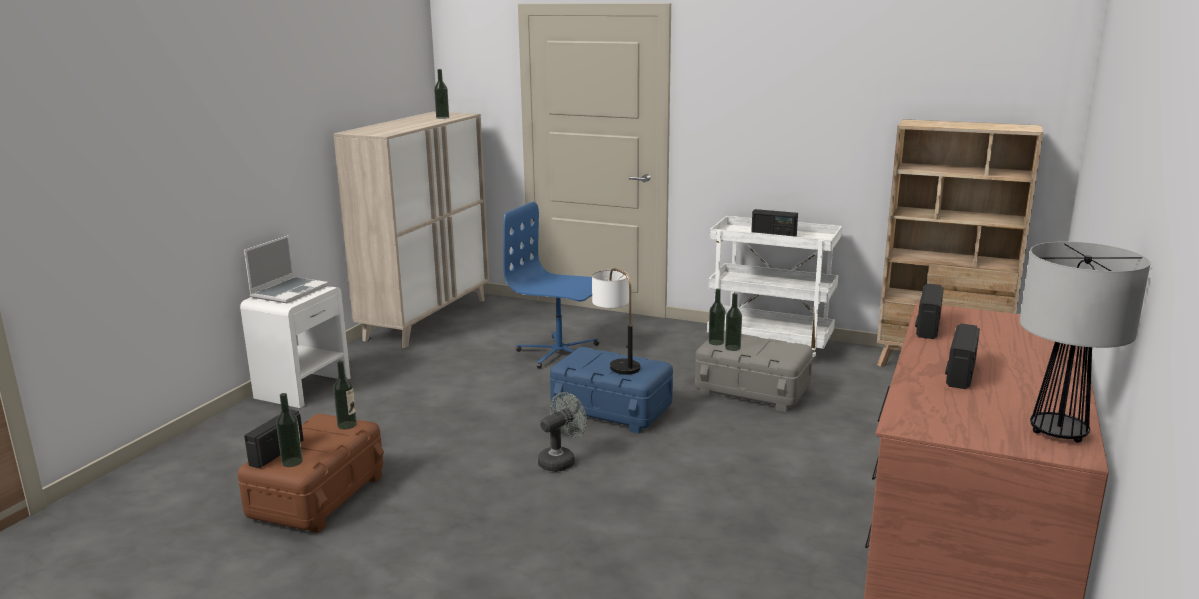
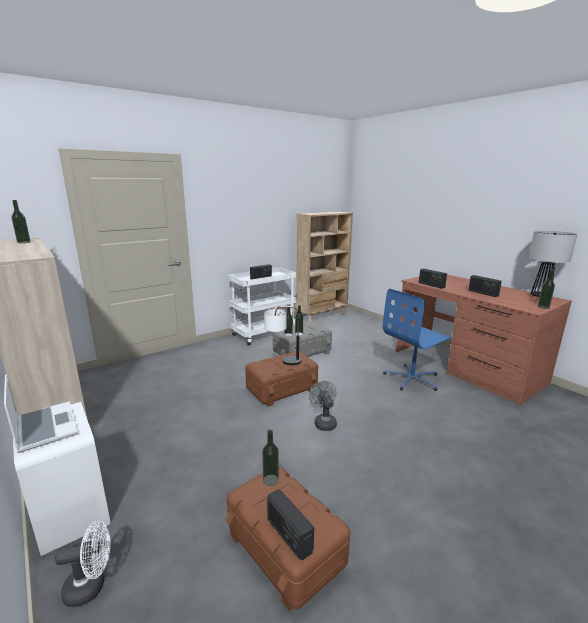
camera: 60 degrees left, 0 degrees up
(235, 428) = (91, 586): none -> white fan
(292, 462) = (314, 527): bottle -> bottle (543, 307)
(559, 353) = (192, 381): blue office chair -> blue office chair (412, 379)
(611, 410) = (282, 389): blue storage box -> brown storage box

